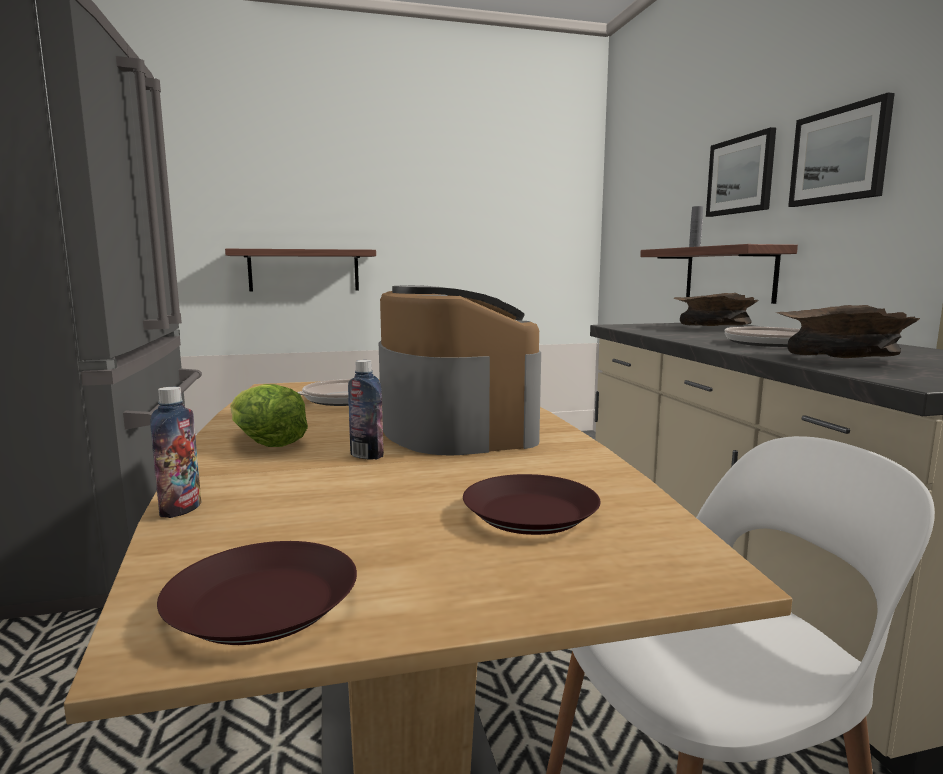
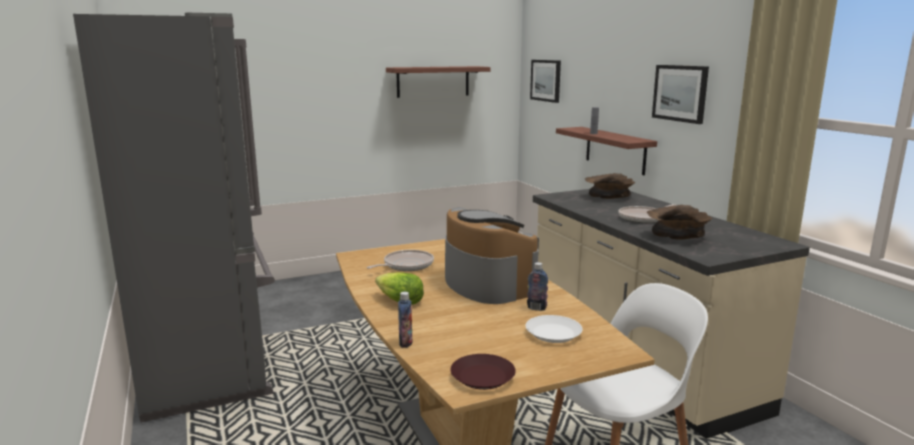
camera: 10 degrees left, 5 degrees up
(304, 270) = (301, 139): shelf -> shelf (433, 81)
(366, 455) = (459, 307): bottle -> bottle (536, 308)
(530, 515) = (553, 334): brown plate -> white plate
(740, 175) = (622, 87): picture -> picture (546, 80)

